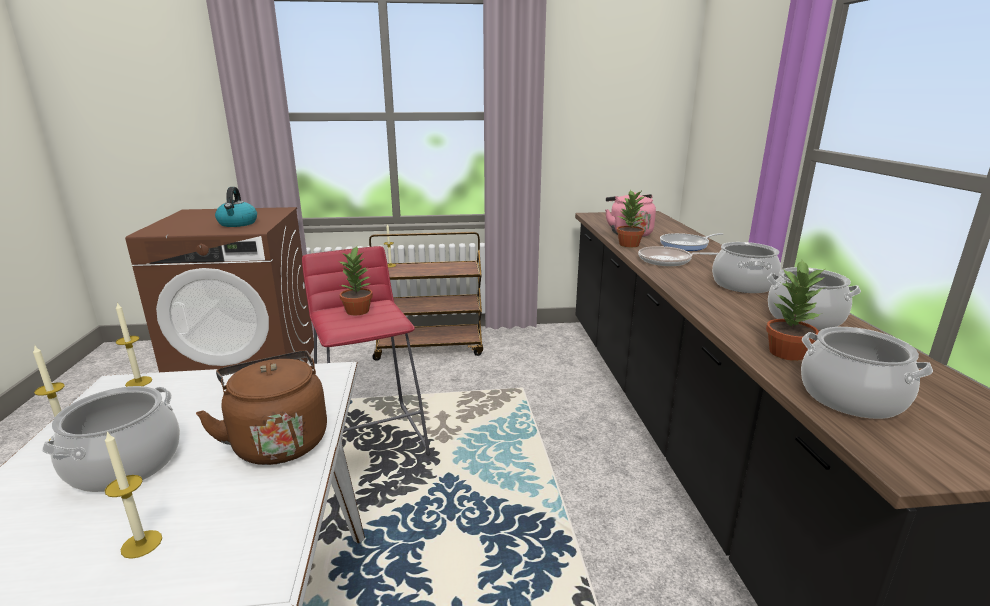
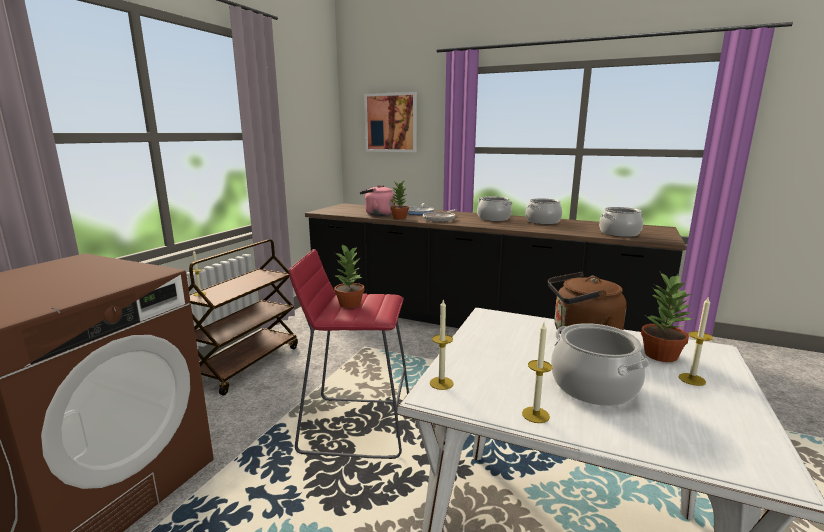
camera: 60 degrees left, 5 degrees down
(238, 223) = (99, 276): kettle -> none
(734, 98) = (391, 122): none -> picture
(787, 353) = (576, 230): potted plant -> potted plant (660, 354)

